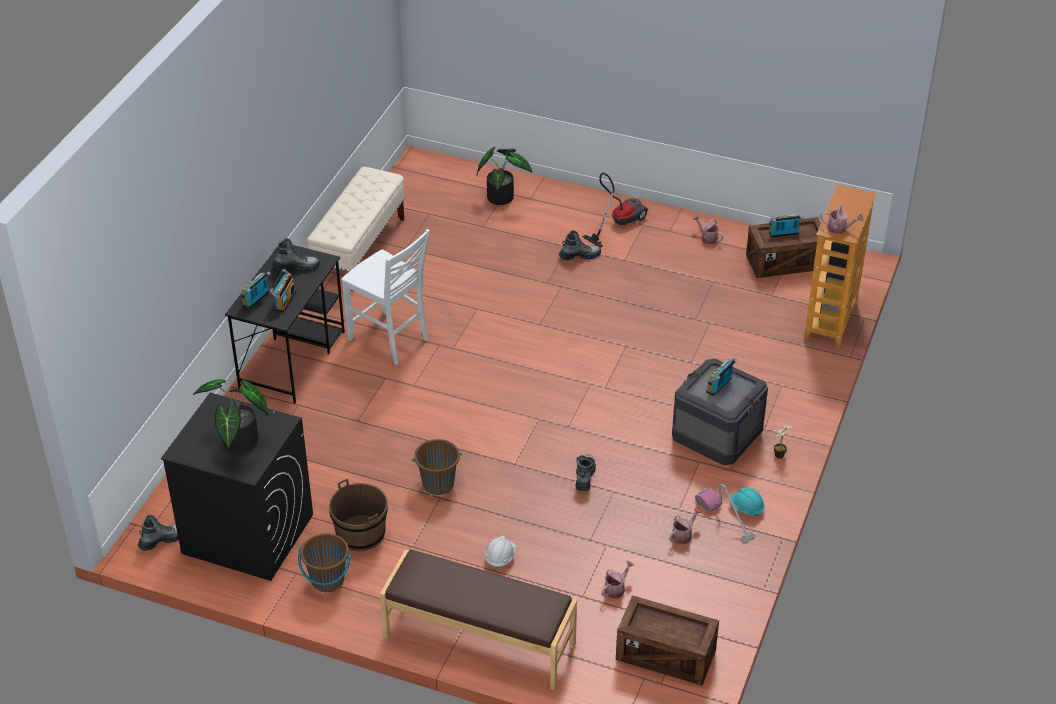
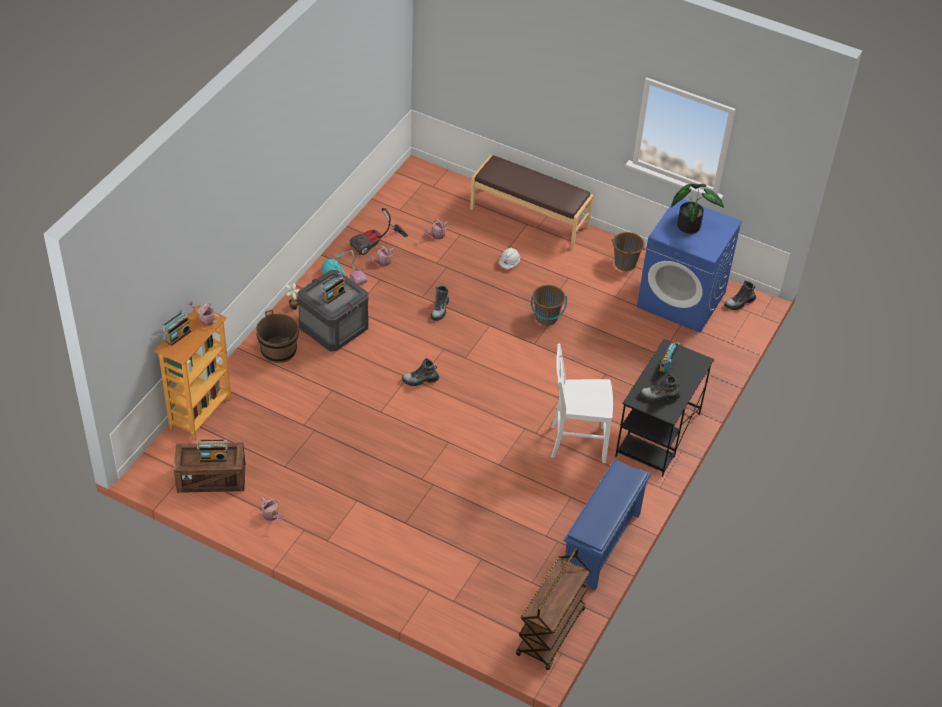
camera: 175 degrees left, 5 degrees up
(246, 534) = (682, 300): black washing machine -> blue washing machine
(257, 299) = (689, 368): radio -> radio (177, 336)
(359, 249) = (601, 545): beige bench -> blue shoe rack
(361, 533) = (603, 290): brown bucket -> brown bucket (278, 350)
(390, 340) = (576, 443): white chair -> white chair turned 45 degrees counterclockwise
(407, 180) = (551, 633): none -> brown cart
(502, 196) = (456, 596): potted plant -> none
(579, 256) = (396, 511): boot -> boot (420, 380)
(618, 223) = (350, 546): vacuum cleaner -> vacuum cleaner (375, 244)
(666, 655) = (416, 196): crate -> none

